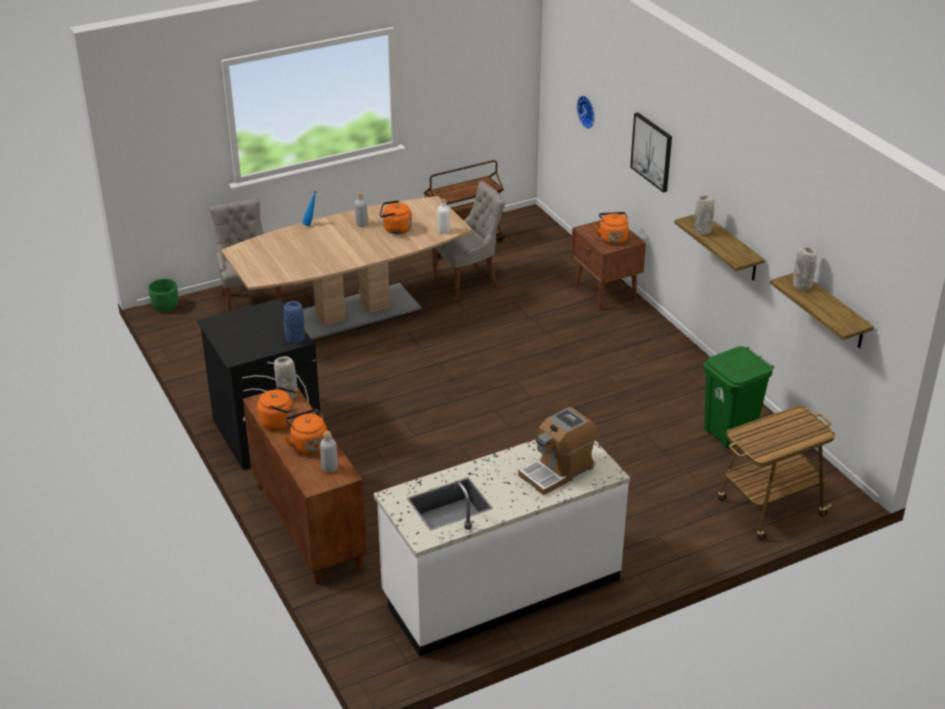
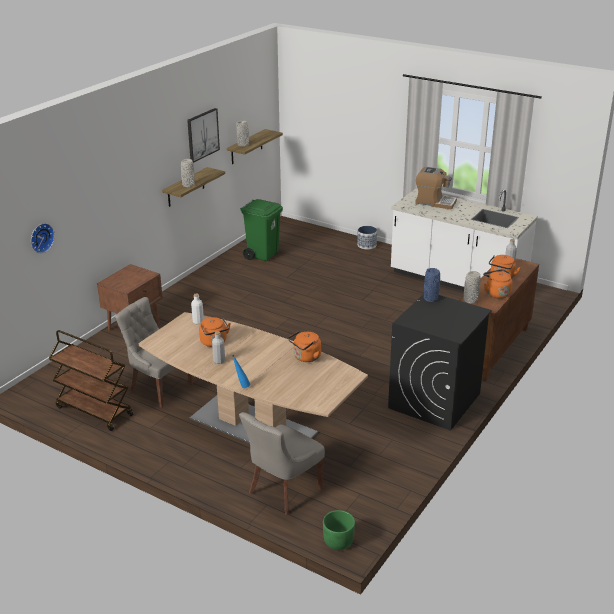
camera: 120 degrees left, 5 degrees down
(612, 238) = (133, 275): orange kettle -> orange kettle (305, 357)
(652, 151) = (113, 195): picture -> picture (202, 135)
(694, 548) = (367, 245): none -> planter
(769, 508) = (315, 235): cart -> none

